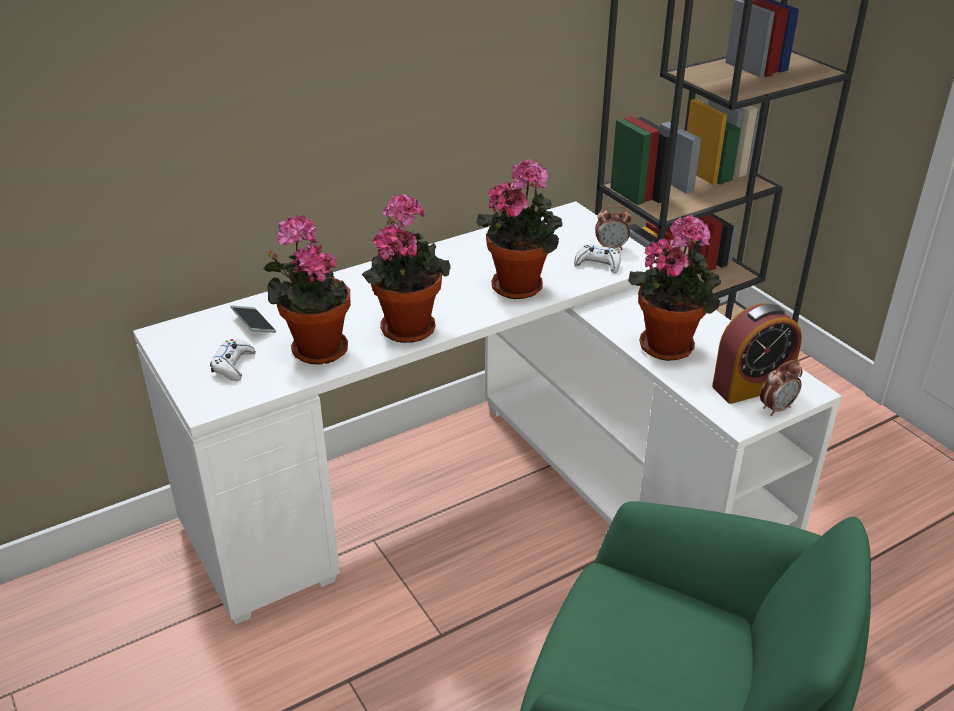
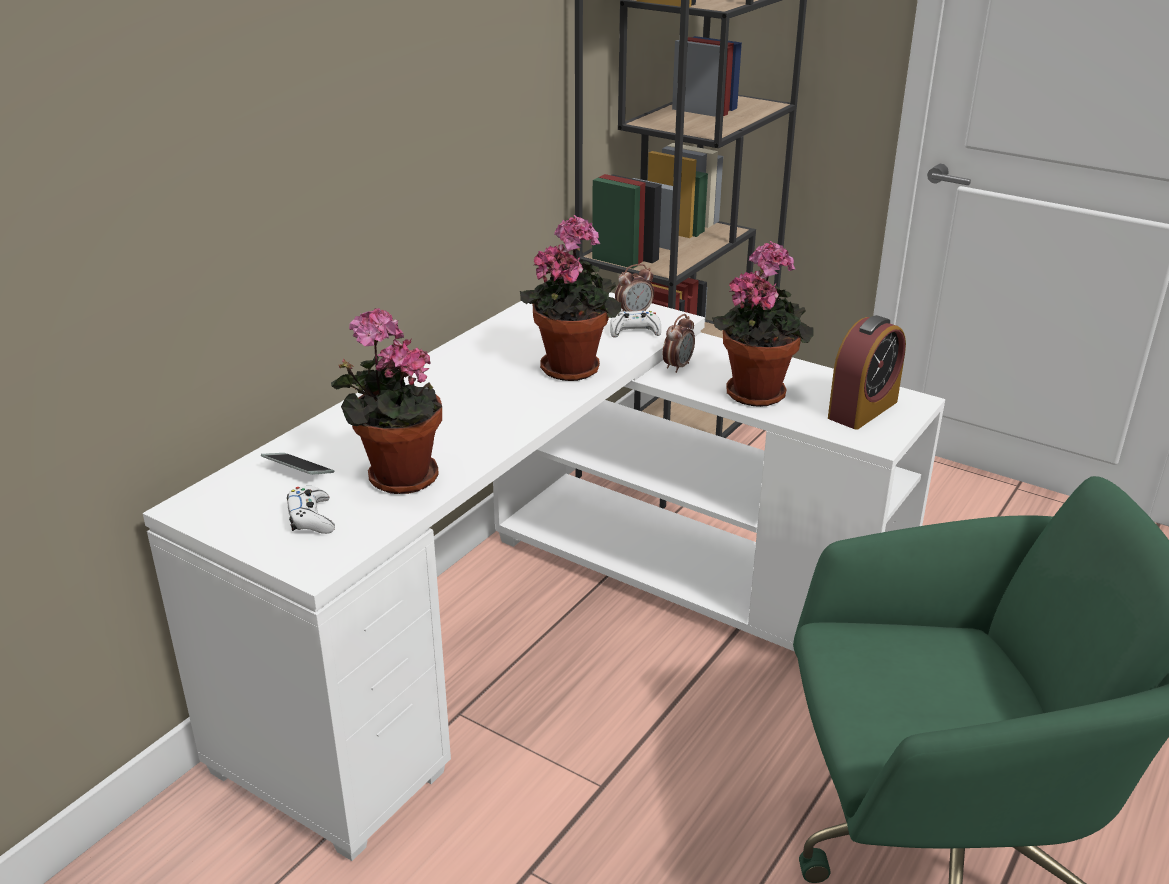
camera: 25 degrees left, 5 degrees down
(407, 326) = (484, 431): potted plant -> none
(776, 408) = (901, 423): alarm clock -> alarm clock (677, 366)

